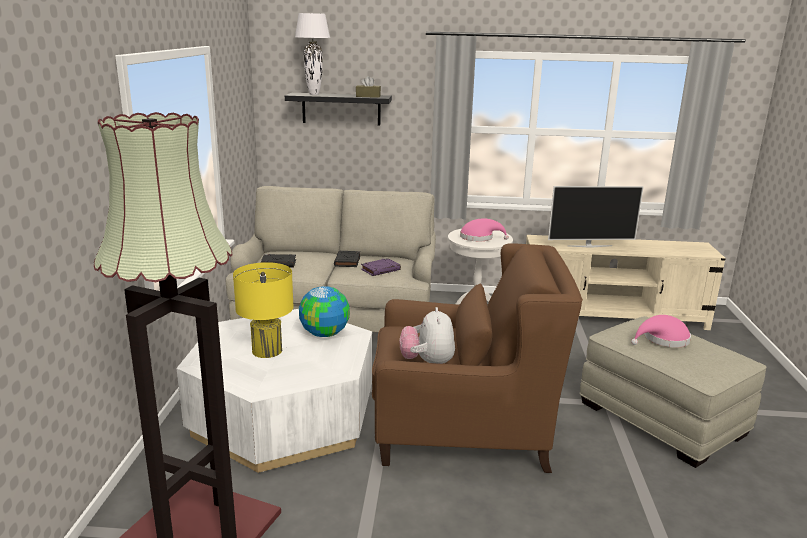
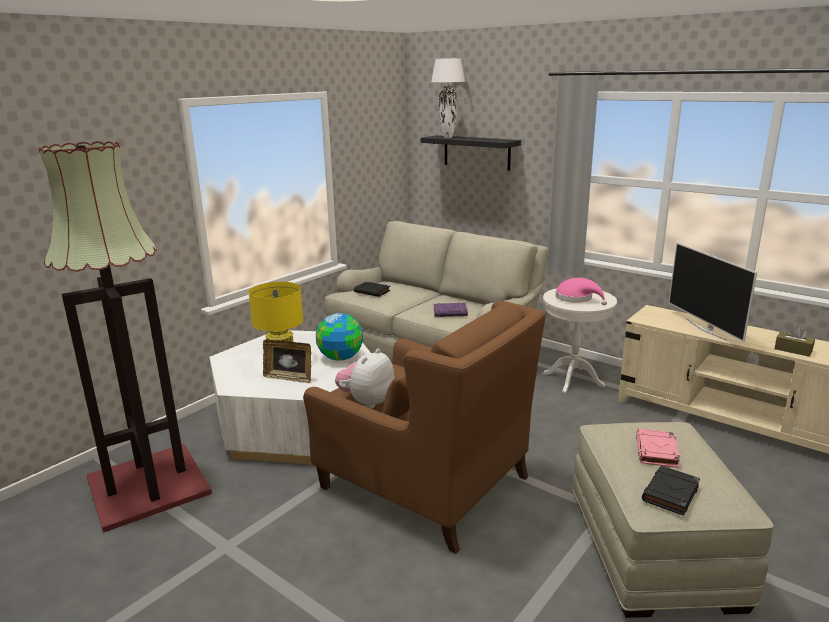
camera: 35 degrees right, 0 degrees up
(303, 365) = (289, 378): none -> picture frame
(347, 261) = (433, 300): black book -> black book (670, 494)
(368, 96) = (492, 140): brown tissue box -> brown tissue box (793, 350)
(589, 246) = (706, 329): television -> television turned 45 degrees clockwise
(663, 340) = (657, 452): pink hat -> pink book

